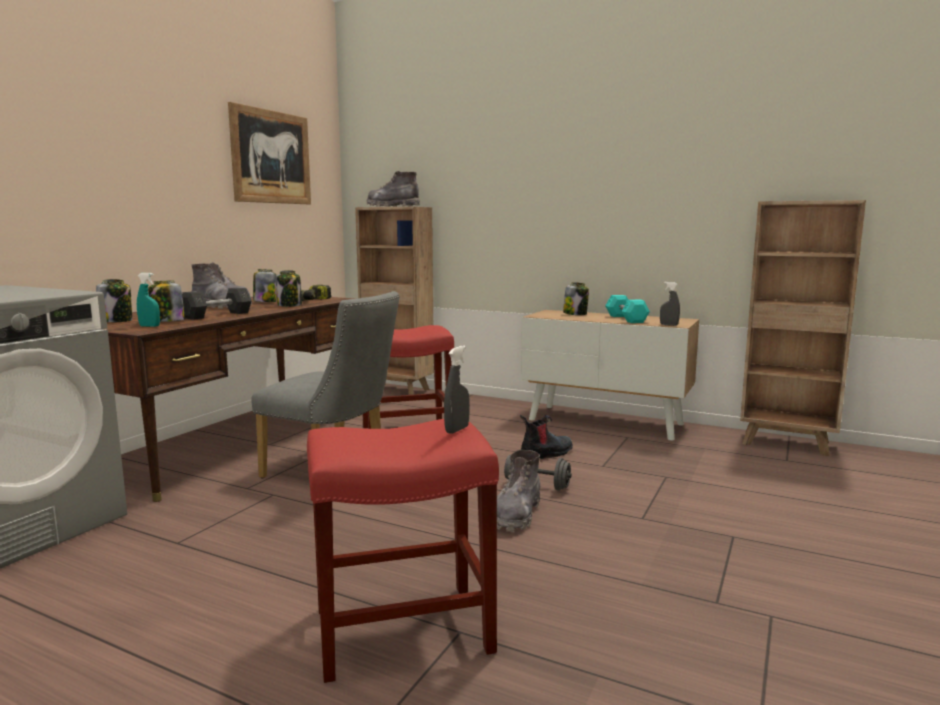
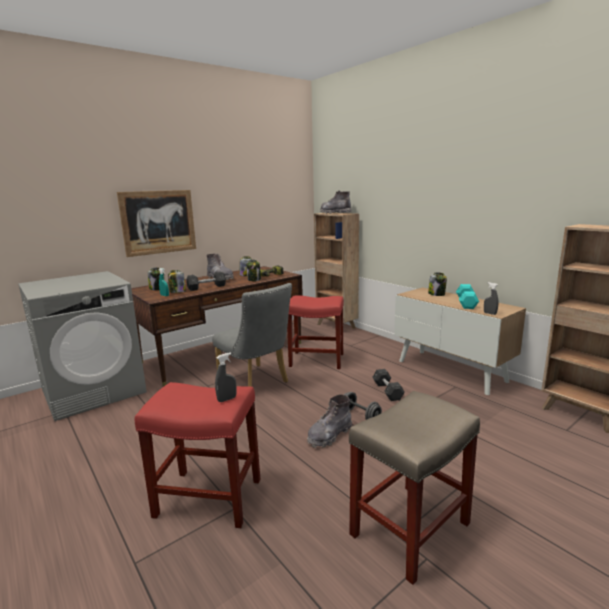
camera: 25 degrees right, 5 degrees up
(271, 157) = (262, 186): picture -> picture (158, 222)
(546, 454) = (387, 391): boot -> grey dumbbell
(723, 593) = (409, 530): none -> beige stool

